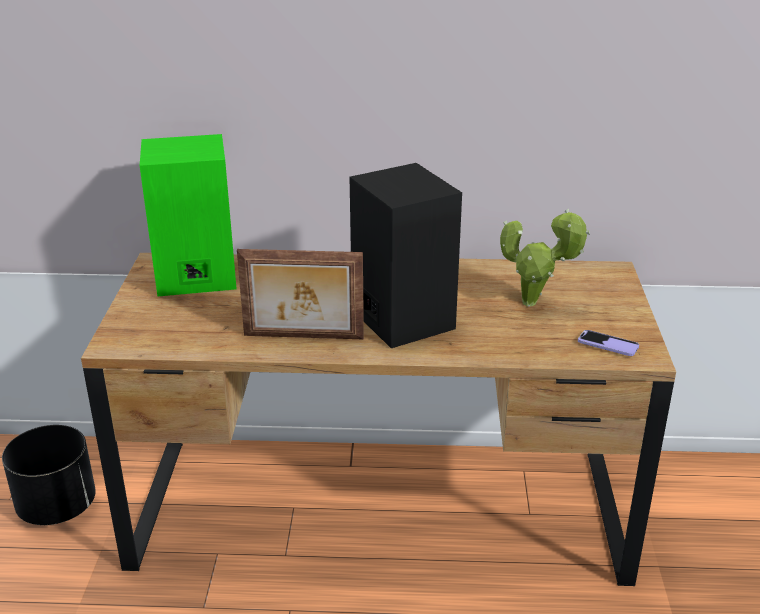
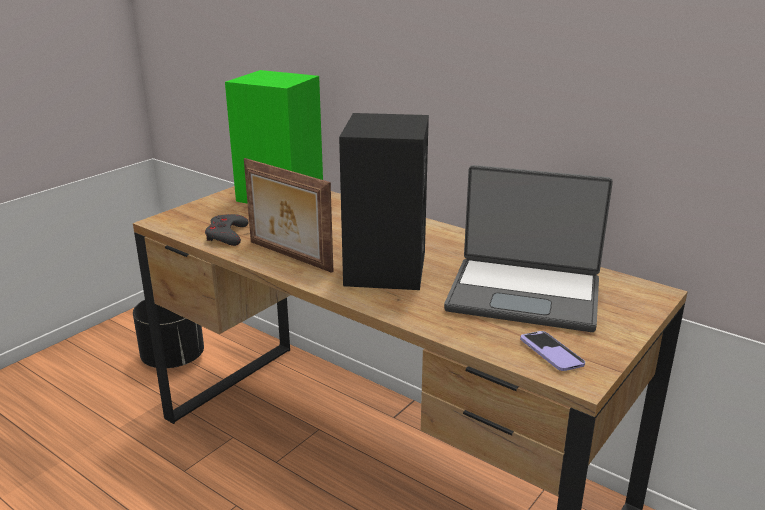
camera: 35 degrees right, 5 degrees down
(208, 336) = (227, 235): none -> grey game controller
(534, 304) = (524, 294): potted plant -> laptop

